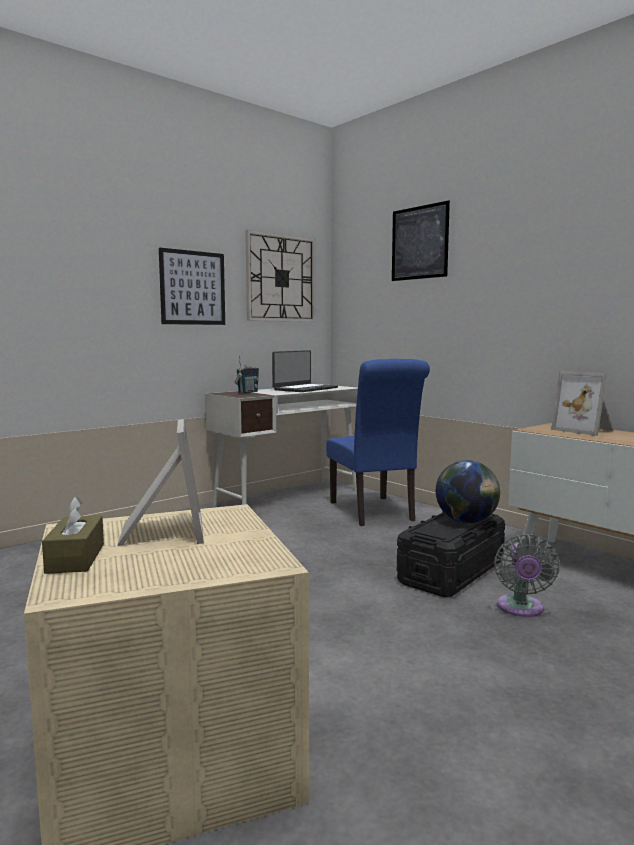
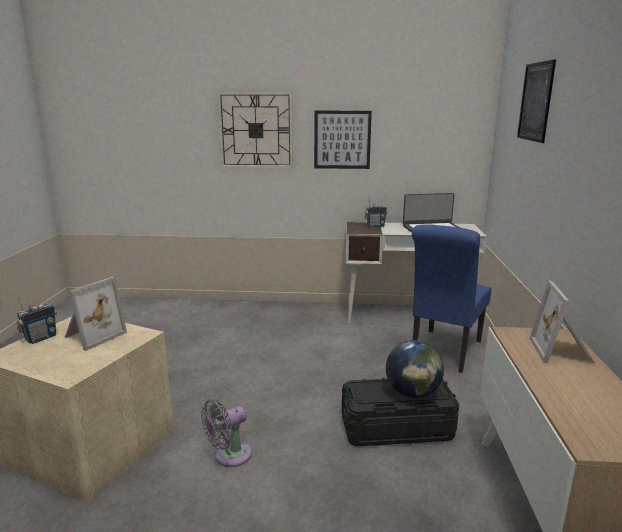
camera: 45 degrees right, 10 degrees up
(75, 558) = (41, 338): brown tissue box -> radio
(281, 278) = (431, 127): wall clock -> wall clock (256, 130)
(520, 609) = (383, 483): grey fan -> grey fan (229, 456)

